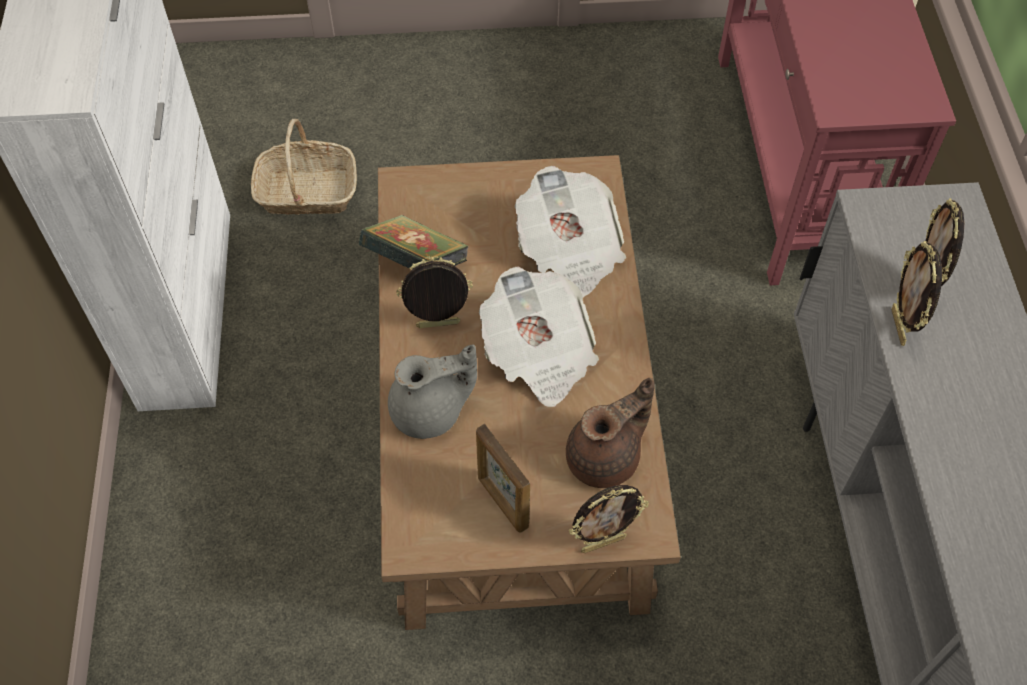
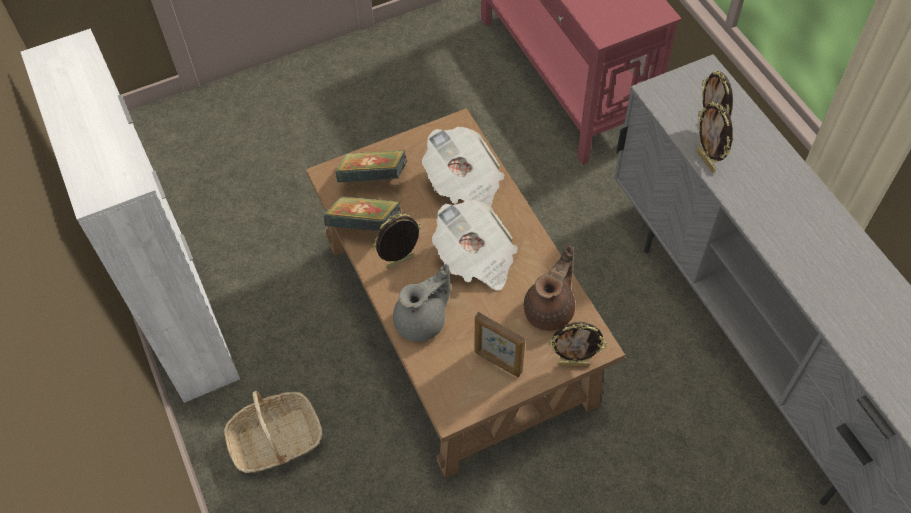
camera: 20 degrees left, 0 degrees up
(307, 192) = (233, 205): basket -> basket (276, 441)
(455, 207) = (373, 179): none -> book
(603, 543) = (573, 363): picture frame -> picture frame turned 45 degrees clockwise

